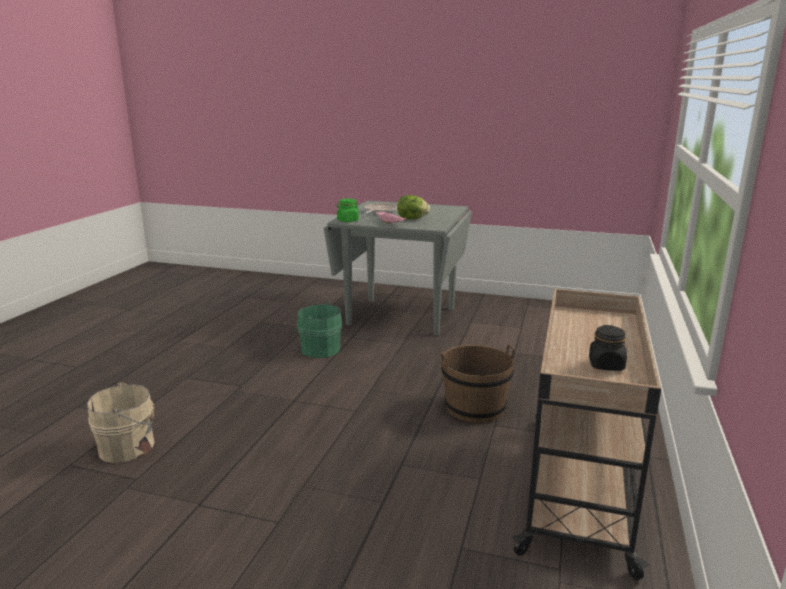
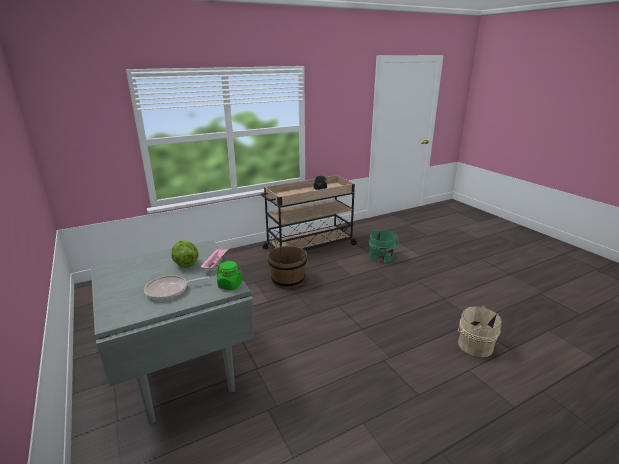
camera: 135 degrees left, 5 degrees up
(319, 349) = (296, 368): green bucket -> green bucket (381, 257)

